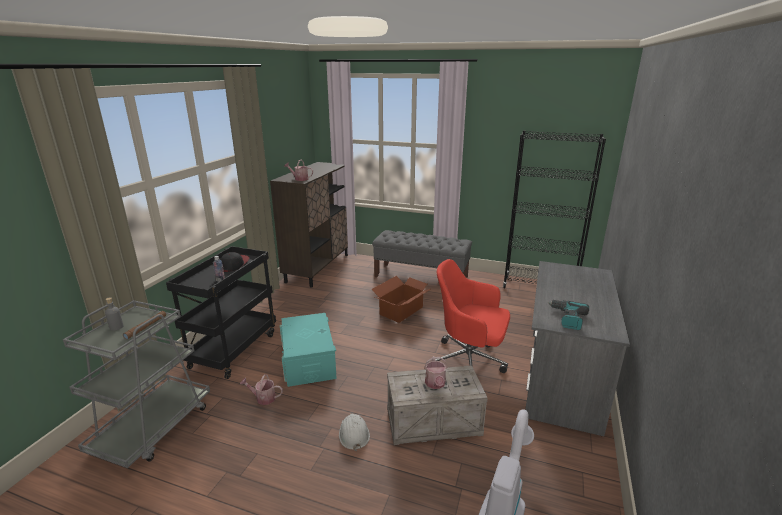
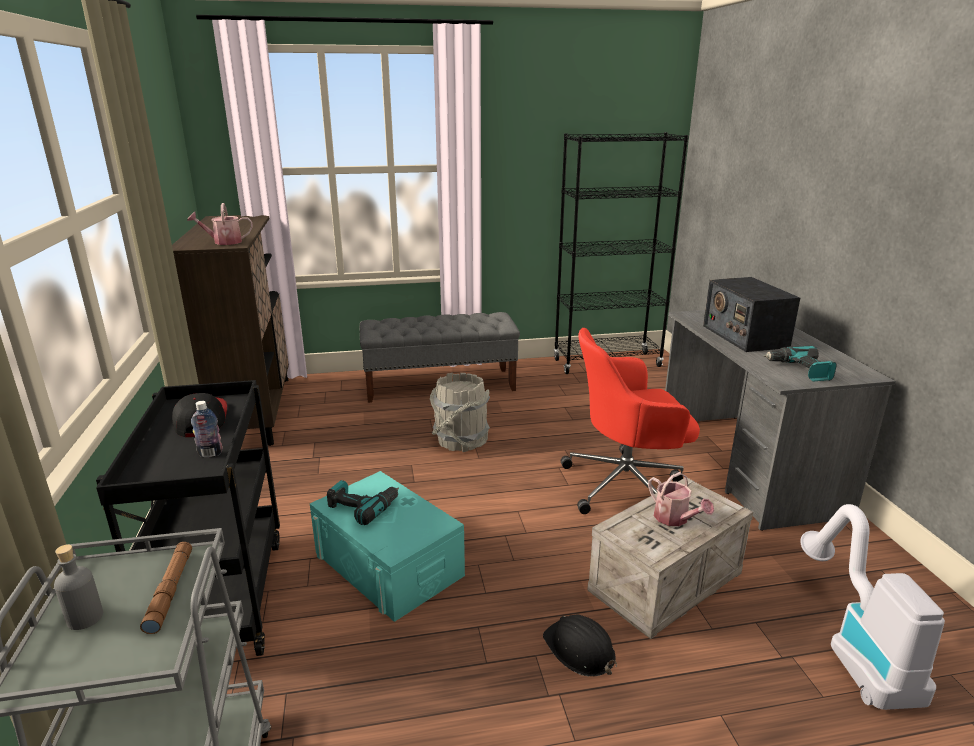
camera: 30 degrees left, 0 degrees up
(263, 398) = (369, 660): watering can -> none
(300, 327) = (363, 506): none -> power drill
(353, 434) = (579, 650): white hard hat -> black hard hat
(402, 311) = (461, 440): cardboard box -> grey bucket
(566, 287) = (744, 336): none -> radio

